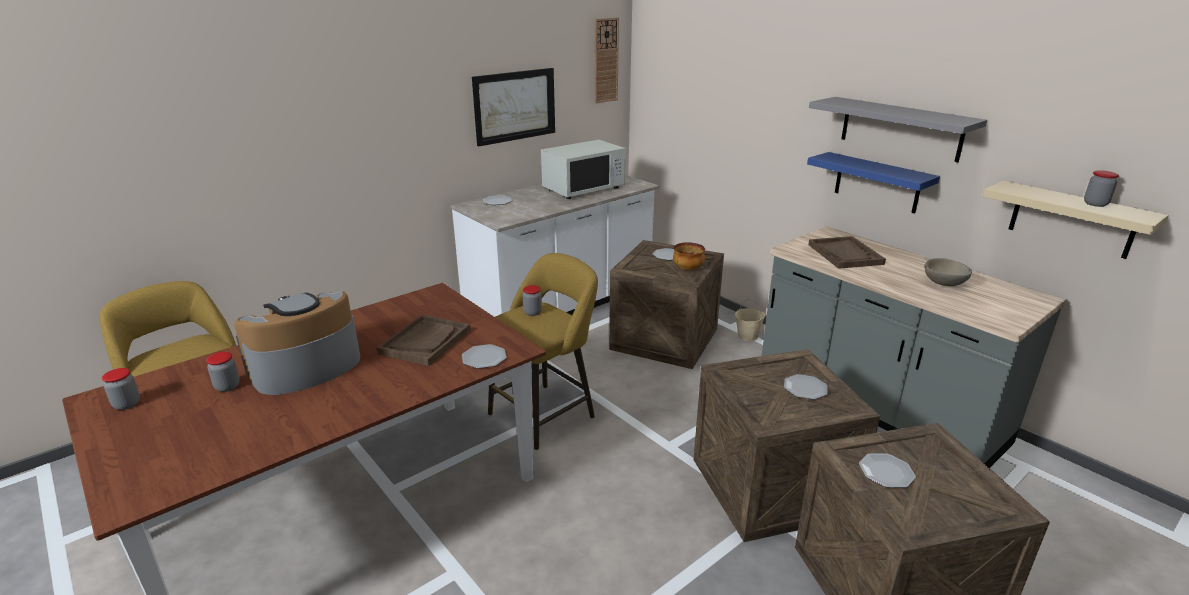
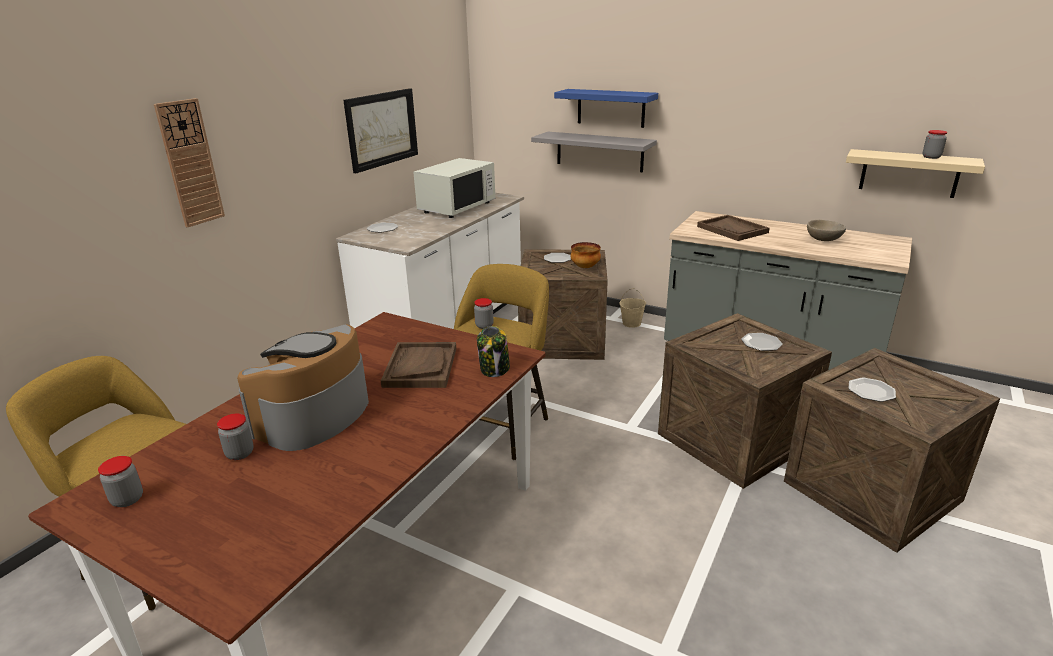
camera: 20 degrees left, 0 degrees up
(484, 358) = (494, 369): plate -> jar
(605, 60) = (451, 80): wall clock -> wall clock (190, 163)
(877, 182) = (739, 165): blue shelf -> blue shelf (611, 108)
(900, 128) = (757, 115): grey shelf -> grey shelf (599, 151)

